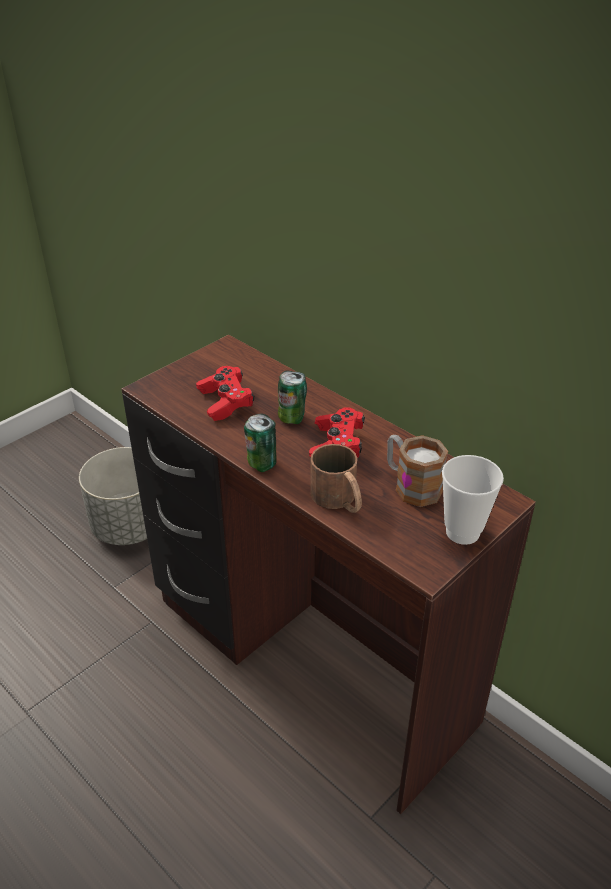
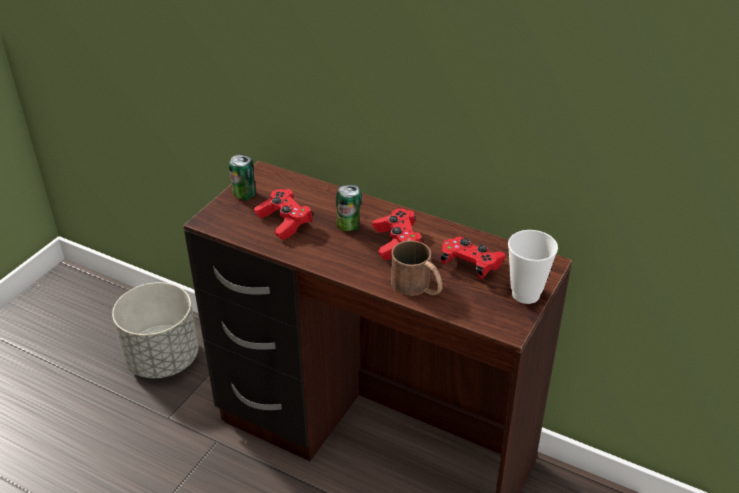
camera: 15 degrees left, 0 degrees up
(261, 464) = (340, 270): can -> can (244, 195)
(411, 485) = (470, 264): mug -> red game controller

